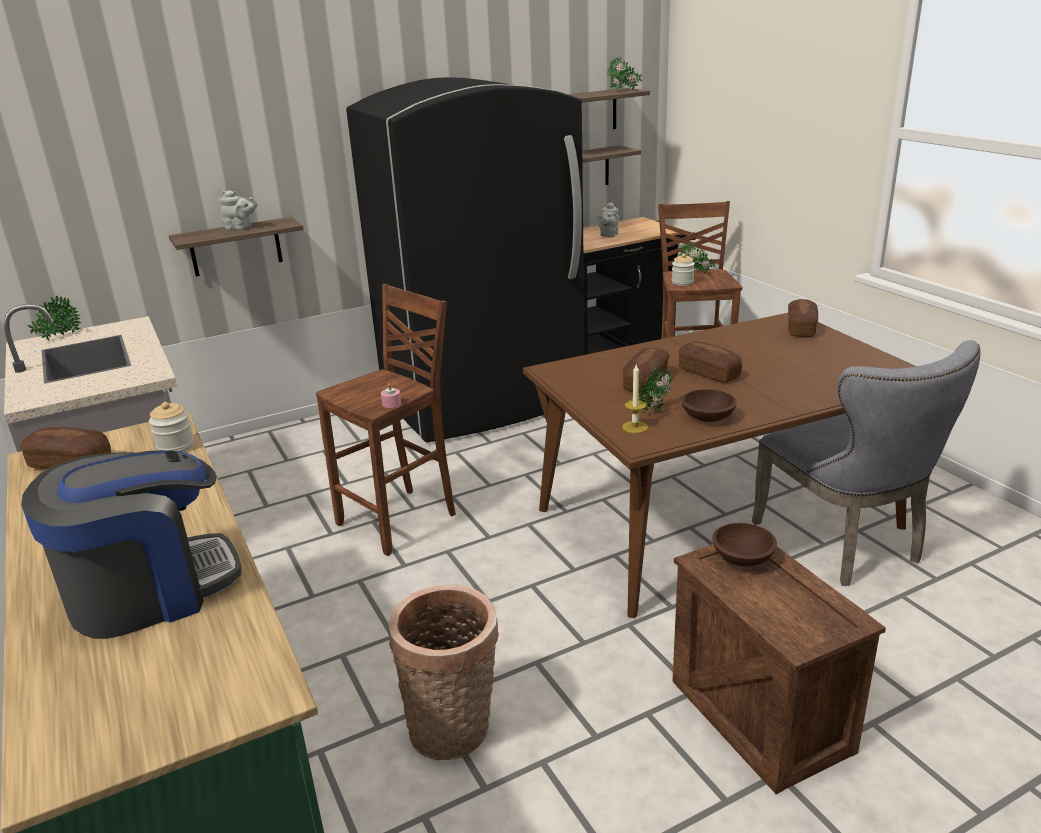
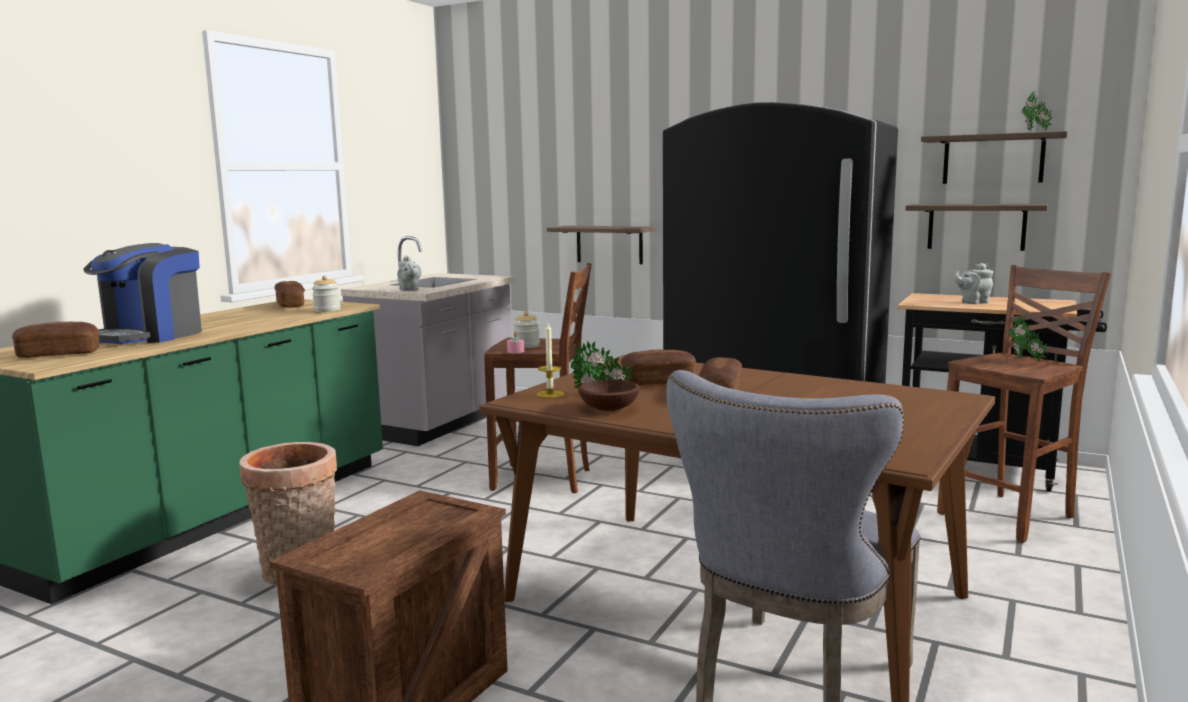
camera: 55 degrees right, 15 degrees down
(59, 337) = (456, 275): potted plant -> none
(151, 590) = (151, 336): coffee machine -> coffee machine turned 90 degrees clockwise
(240, 228) = (606, 226): grey teapot -> grey teapot (409, 290)
(682, 282) = (985, 361): jar -> jar (527, 346)
(742, 557) = (444, 512): brown bowl -> none
(801, 328) = (937, 403): bread -> bread (59, 354)

